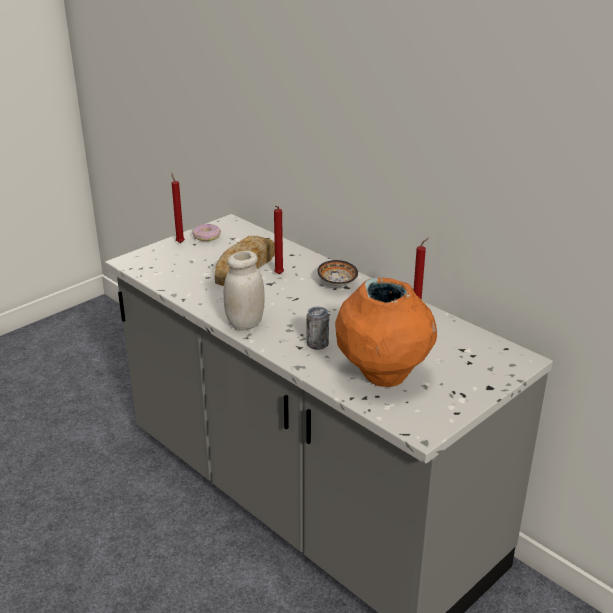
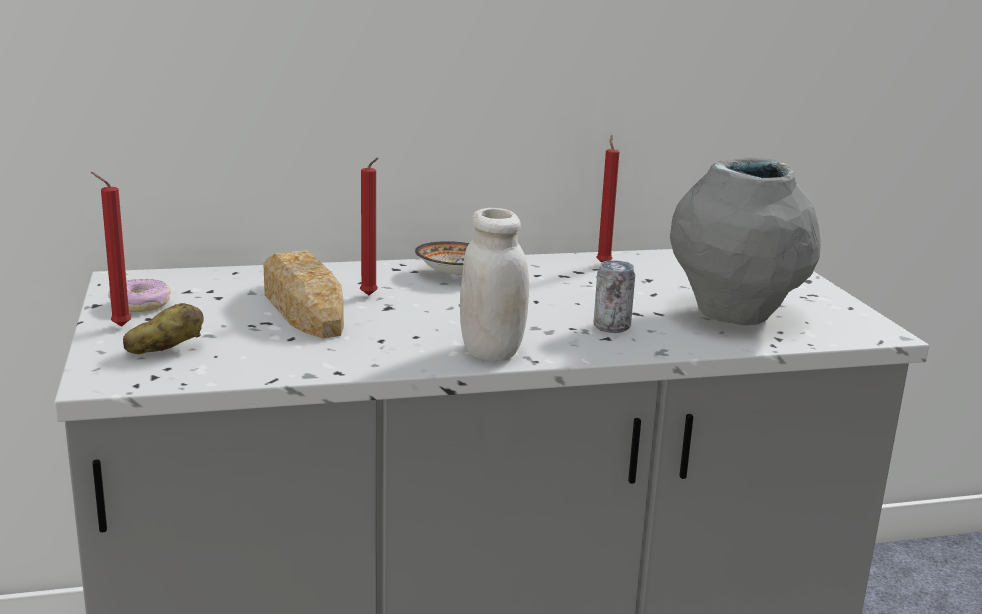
camera: 60 degrees left, 10 degrees down
(167, 260) = (165, 350): none -> potato
(383, 376) = (735, 316): orange vase -> grey vase

